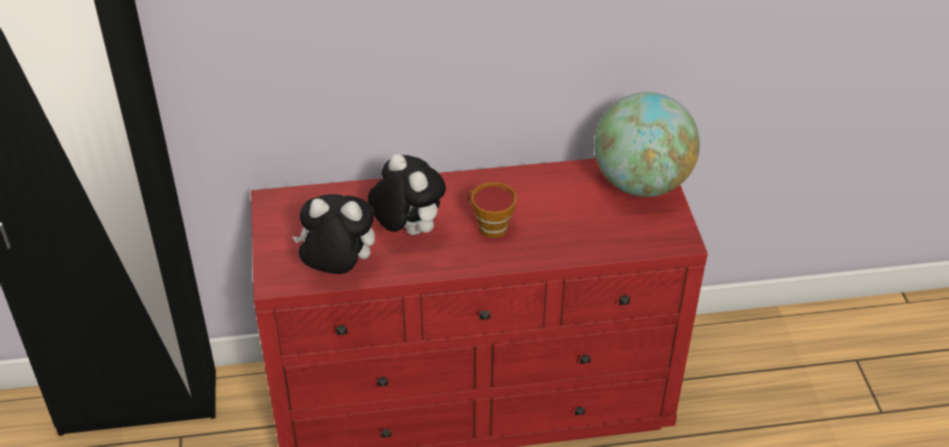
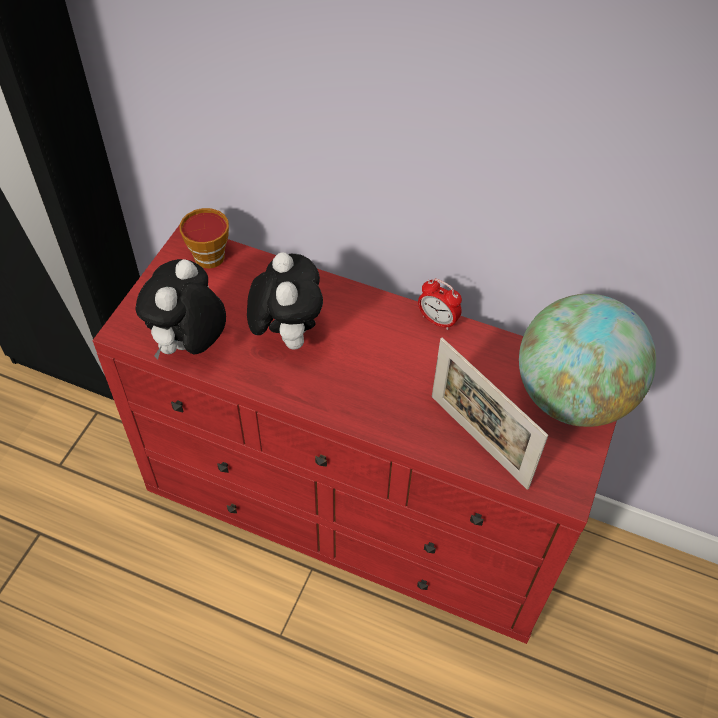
camera: 30 degrees right, 10 degrees up
(337, 269) = (189, 345): plush toy -> plush toy turned 105 degrees counterclockwise
(489, 226) = (370, 370): cup -> cup (207, 254)
(511, 174) = (437, 320): none -> alarm clock
(601, 237) = (478, 441): none -> picture frame

